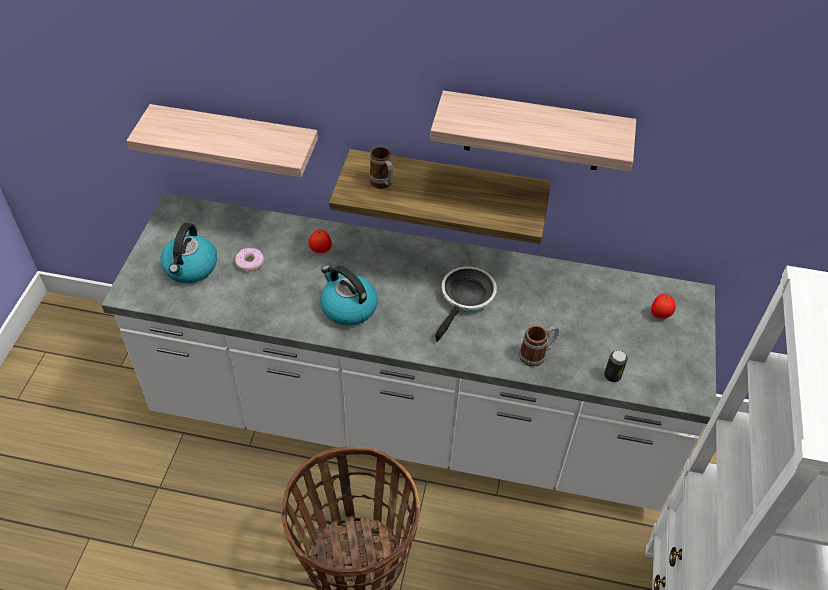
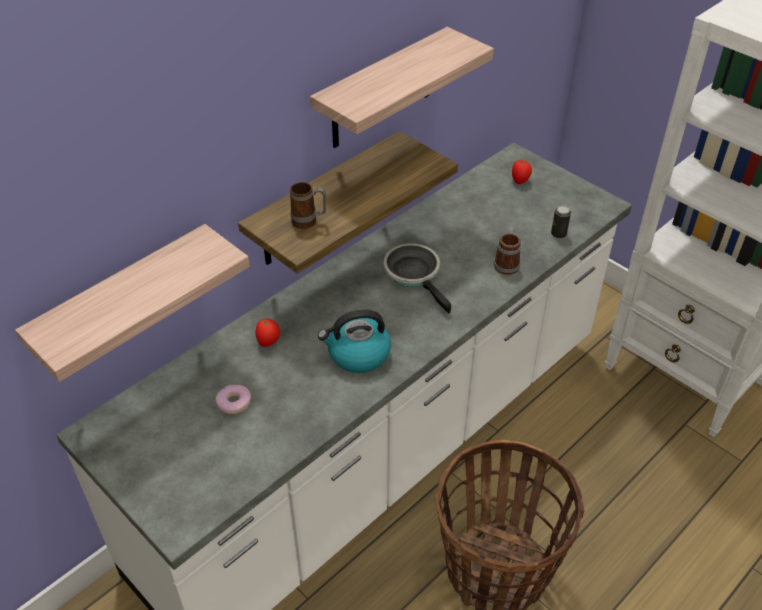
camera: 55 degrees left, 5 degrees down
(191, 268) = (194, 455): kettle -> none

